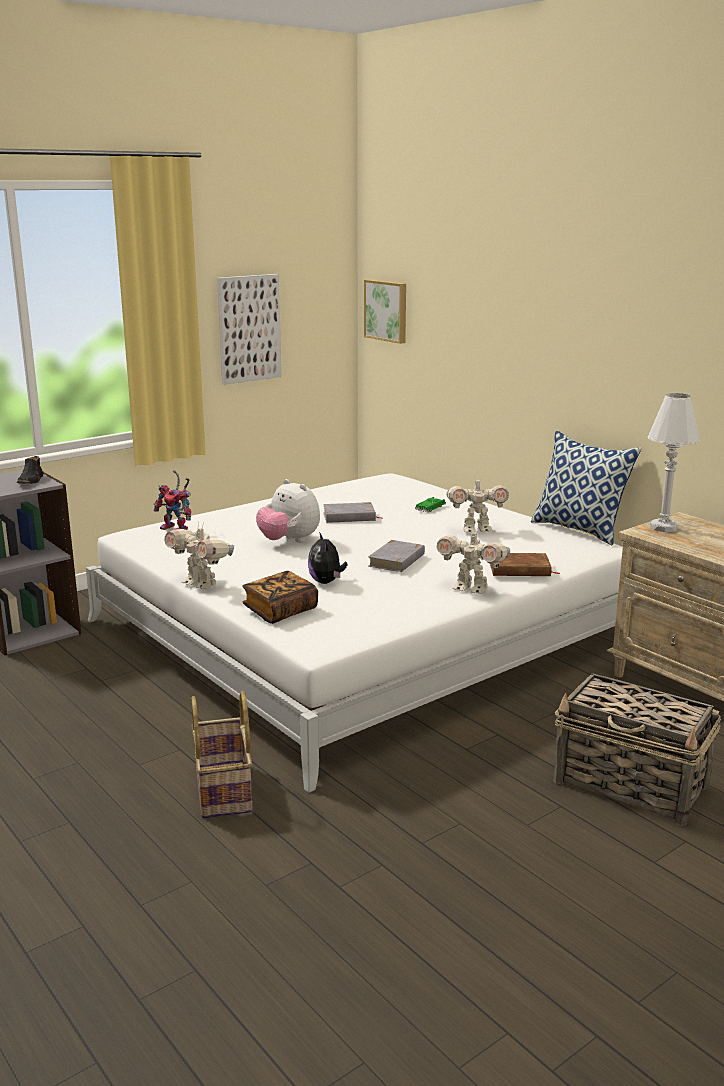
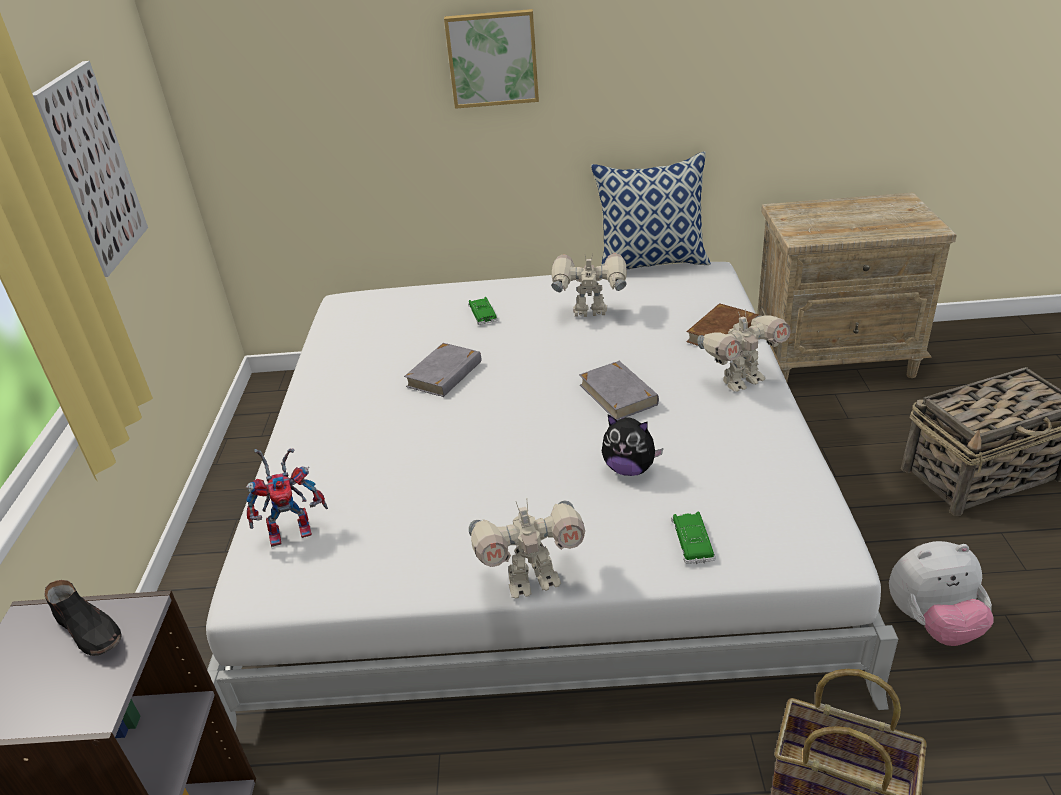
camera: 50 degrees left, 15 degrees up
(280, 611) = (692, 541): book -> green toy car
(289, 541) = (470, 448): plush toy -> plush toy (932, 623)
(387, 310) = (234, 76): picture -> picture (492, 58)
(476, 530) = (590, 314): toy robot -> toy robot turned 120 degrees counterclockwise
(663, 527) = (800, 225): white table lamp -> none

